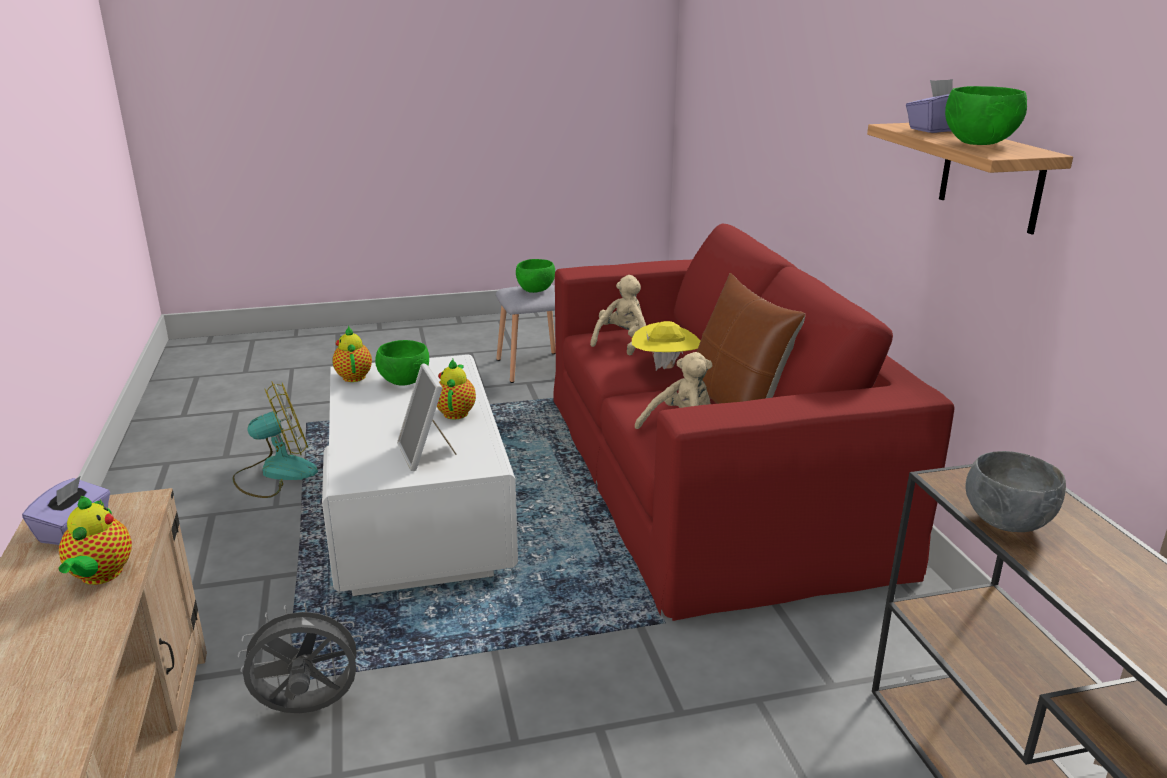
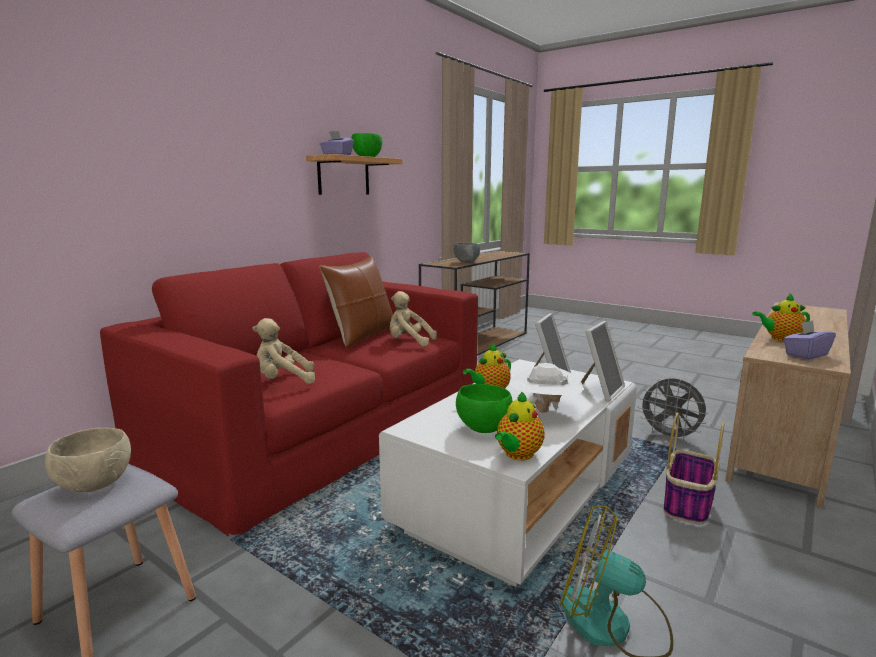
camera: 130 degrees left, 10 degrees down
(100, 576) = (780, 339): teapot -> teapot turned 135 degrees counterclockwise
(247, 590) = (687, 505): none -> basket
(353, 462) = (599, 390): none -> picture frame
(378, 414) = (544, 411): none -> white hat
(536, 290) = (94, 484): green bowl -> beige bowl
(665, 367) = (324, 359): yellow hat -> none

